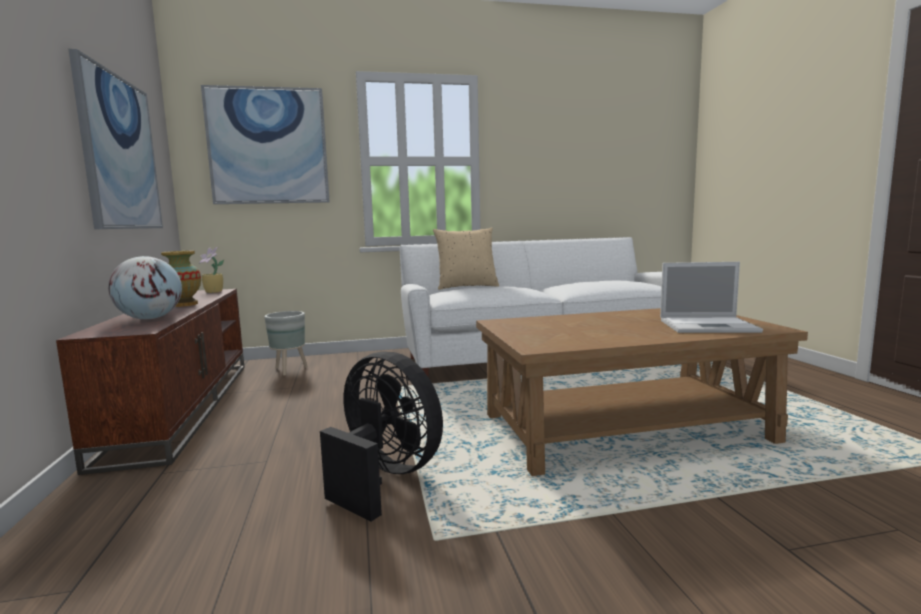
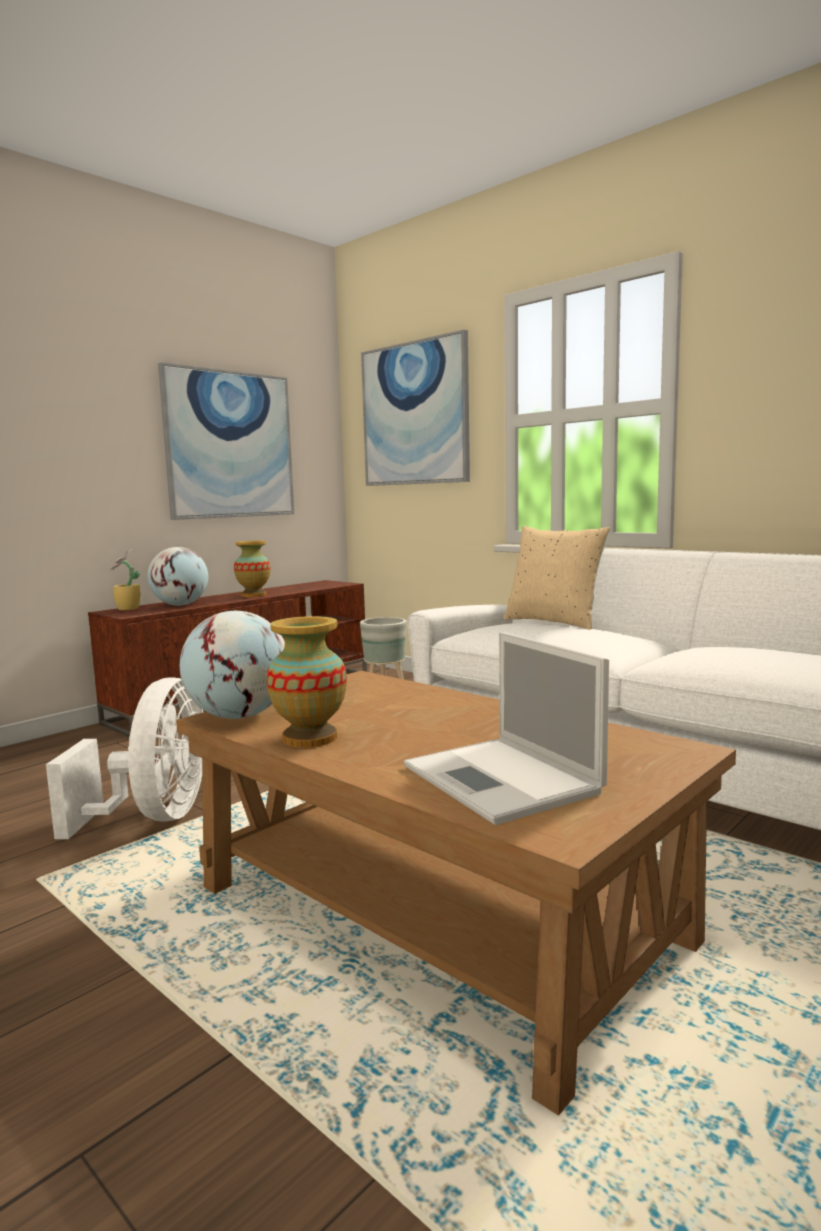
camera: 55 degrees right, 0 degrees up
(214, 292) = (331, 585): potted plant -> potted plant (127, 609)
(384, 477) = (156, 817): black fan -> white fan
(541, 344) = (239, 716): none -> globe
(610, 338) = (310, 738): none -> vase

